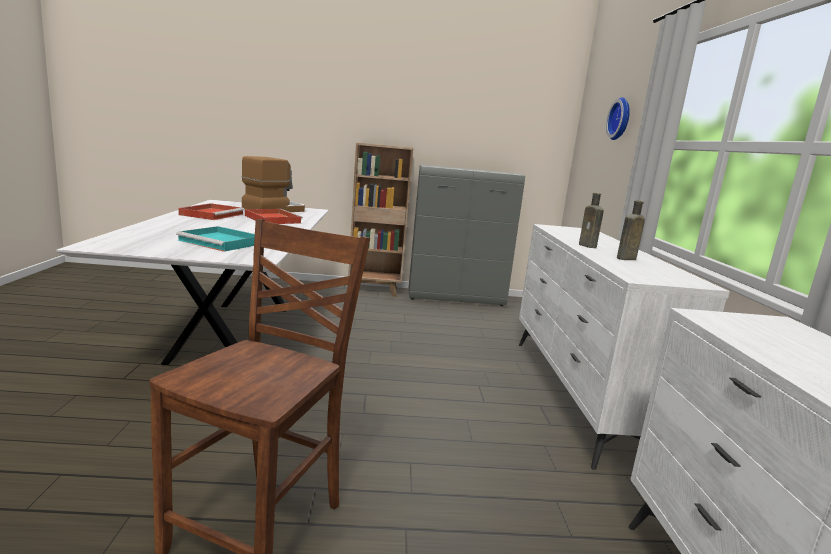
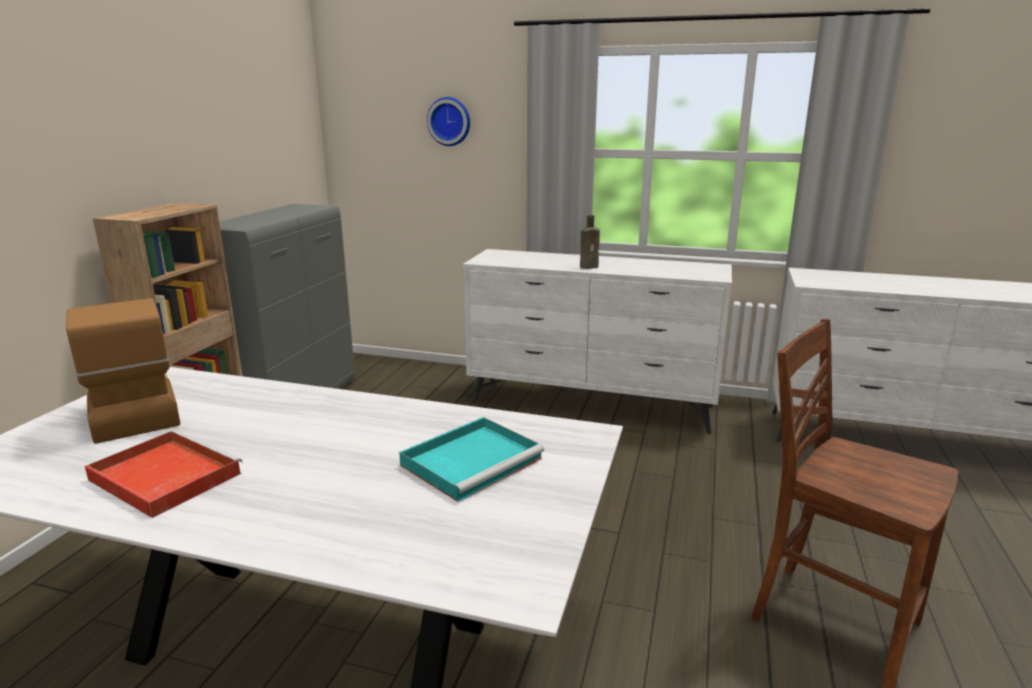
camera: 70 degrees left, 5 degrees up
(271, 219) = (250, 417): red tray -> none
(625, 259) = (640, 266): brown bottle -> none

